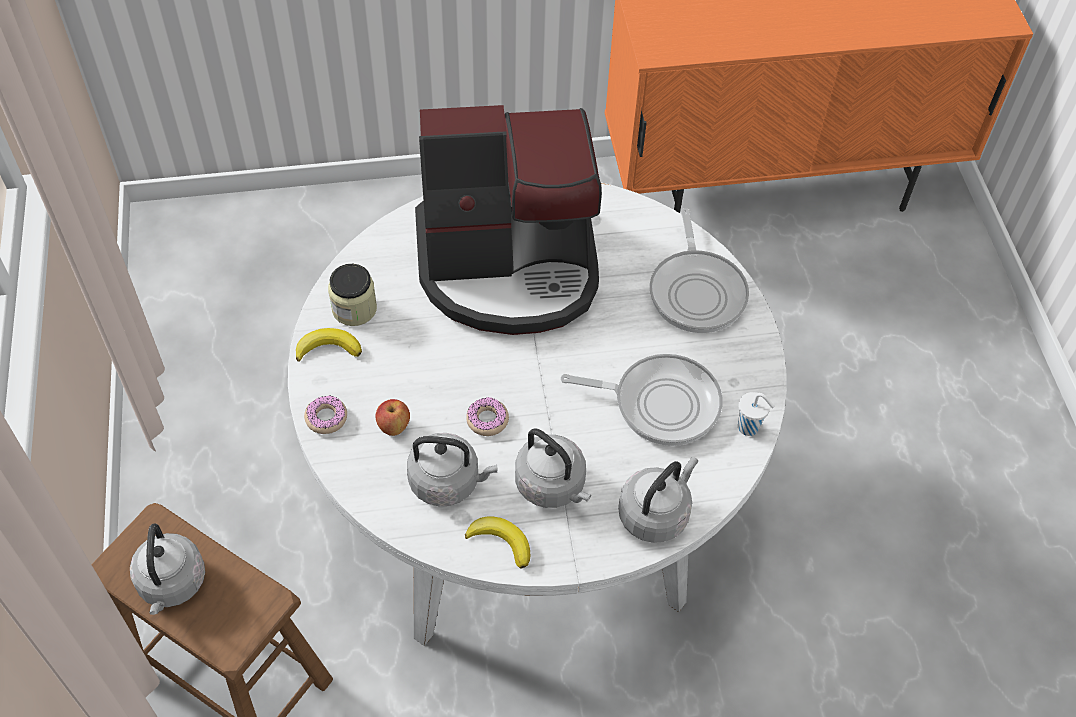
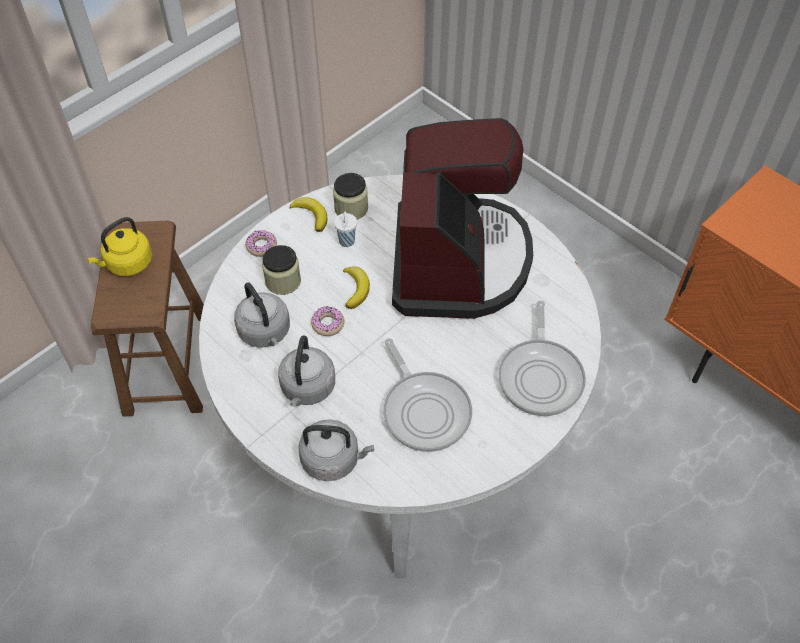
camera: 55 degrees right, 0 degrees up
(172, 584) = (127, 264): grey kettle -> yellow kettle
(393, 426) = (283, 281): apple -> jar
(501, 542) = (244, 387): banana -> banana (356, 288)
(509, 266) = (457, 262): coffee machine -> coffee machine turned 135 degrees counterclockwise
(697, 291) = (540, 376): frying pan -> frying pan turned 45 degrees counterclockwise
(749, 428) = (452, 476): white cup -> white cup (347, 242)

